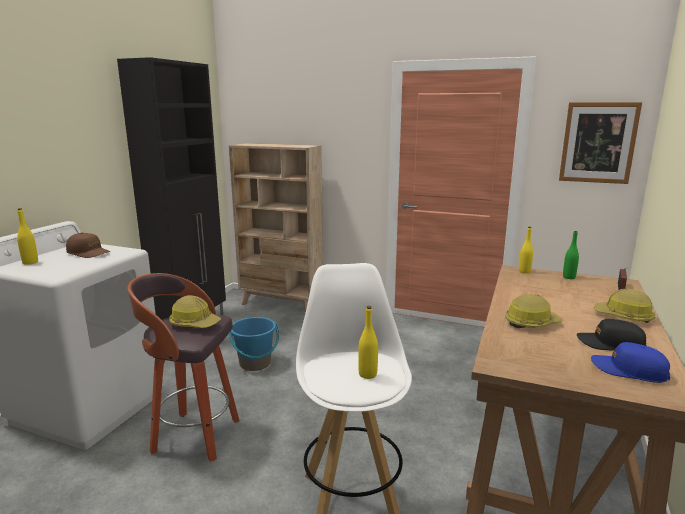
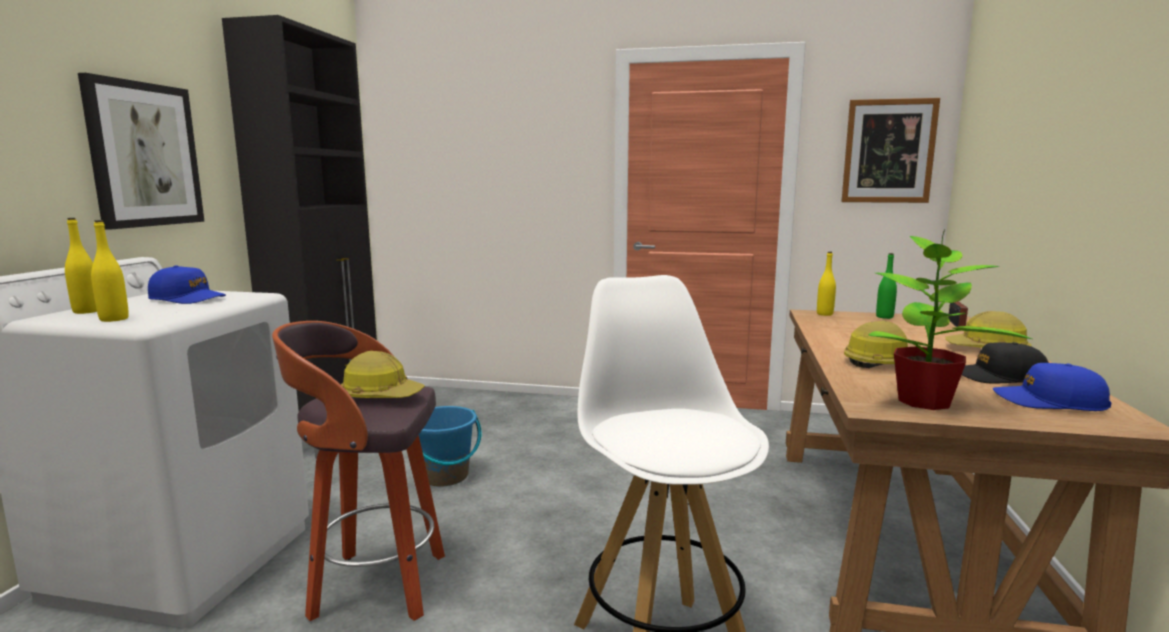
camera: 10 degrees left, 5 degrees down
(68, 156) = (144, 155): none -> picture
(88, 253) = (187, 299): brown cap -> blue cap
(281, 304) = (460, 399): beige bookcase -> none
(367, 374) = (699, 433): yellow bottle -> yellow bottle (114, 319)
(535, 362) = (924, 402): none -> potted plant

